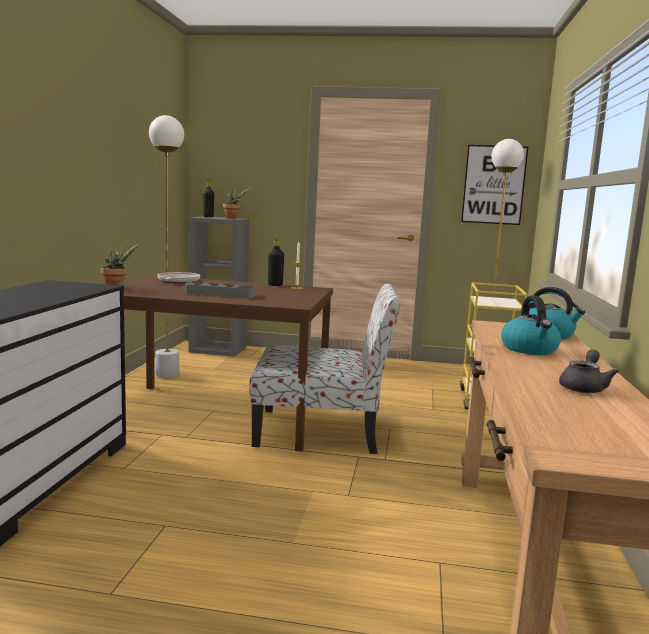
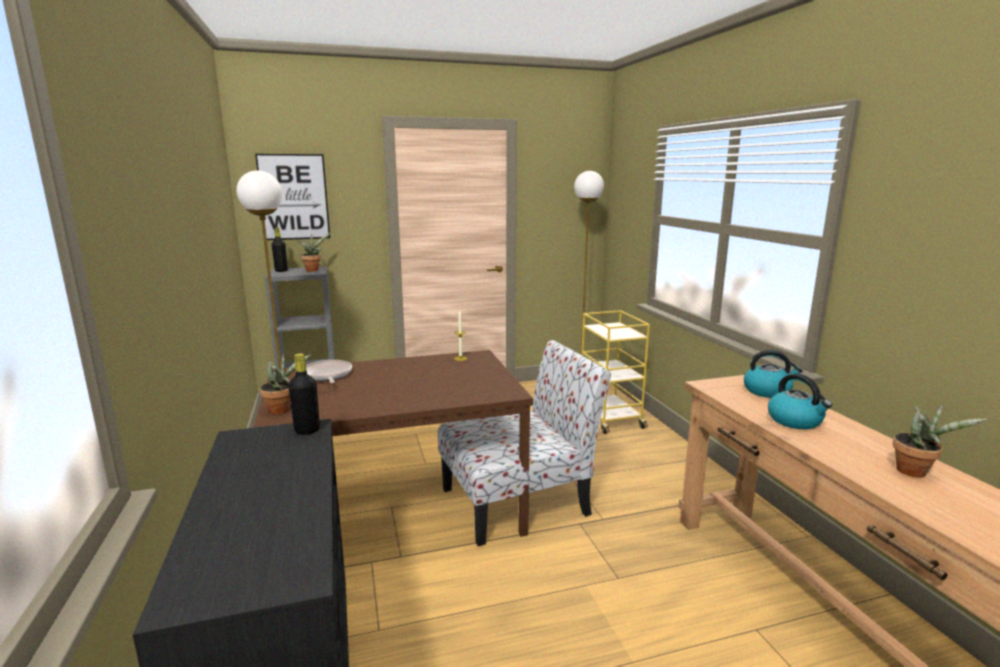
camera: 25 degrees left, 5 degrees up
(220, 294) = (410, 391): grey tray -> none
(275, 285) = (433, 358): black bottle -> black bottle (307, 430)
(494, 185) = (568, 211): picture -> picture (294, 197)
(584, 387) = (915, 472): grey teapot -> potted plant

